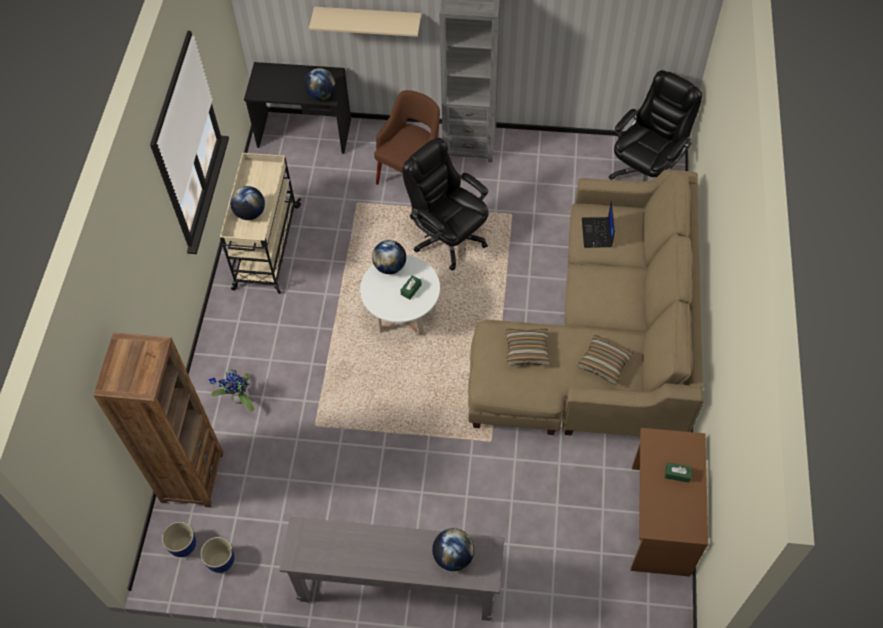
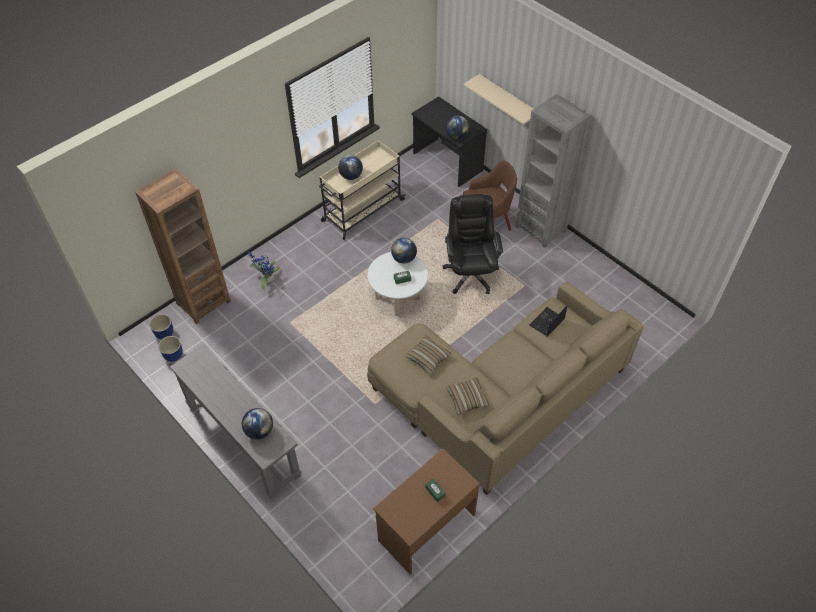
camera: 40 degrees right, 5 degrees down
(646, 172) = (642, 319): black office chair -> none

